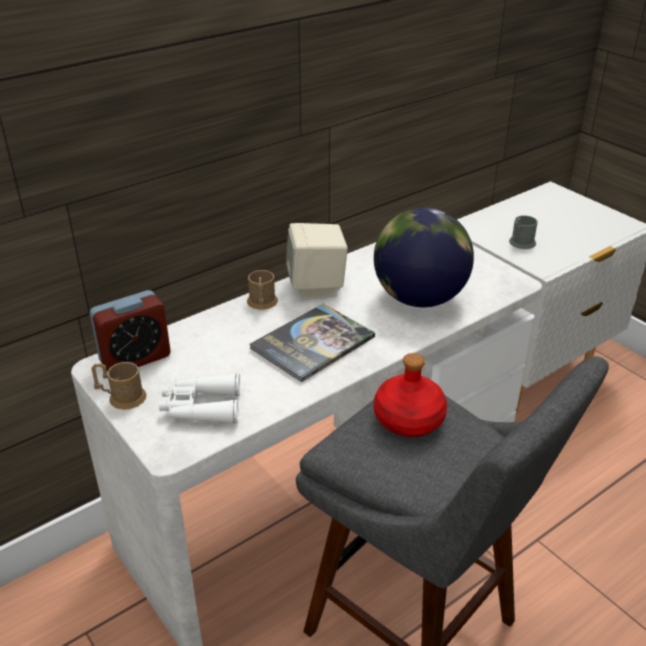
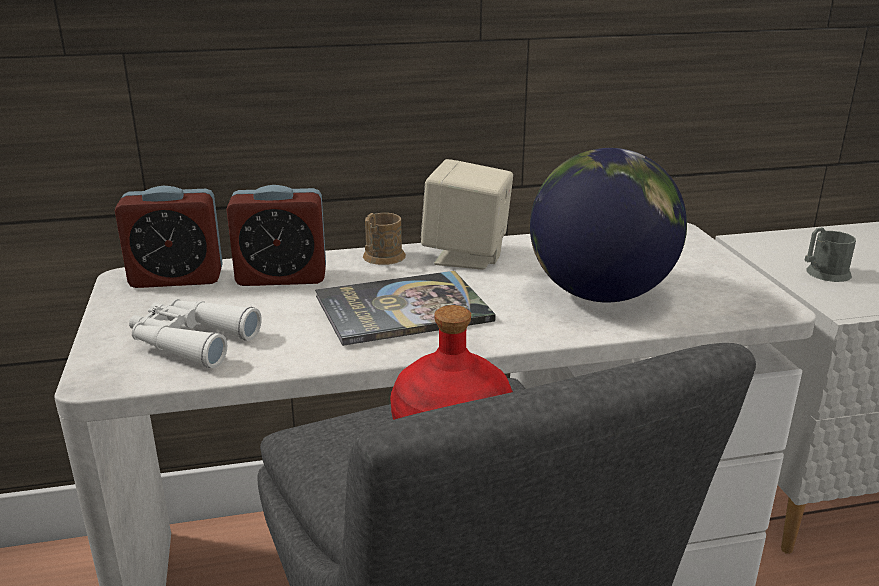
camera: 25 degrees right, 10 degrees down
(122, 398) = (117, 310): brown mug -> none
(209, 337) = (281, 277): none -> alarm clock

